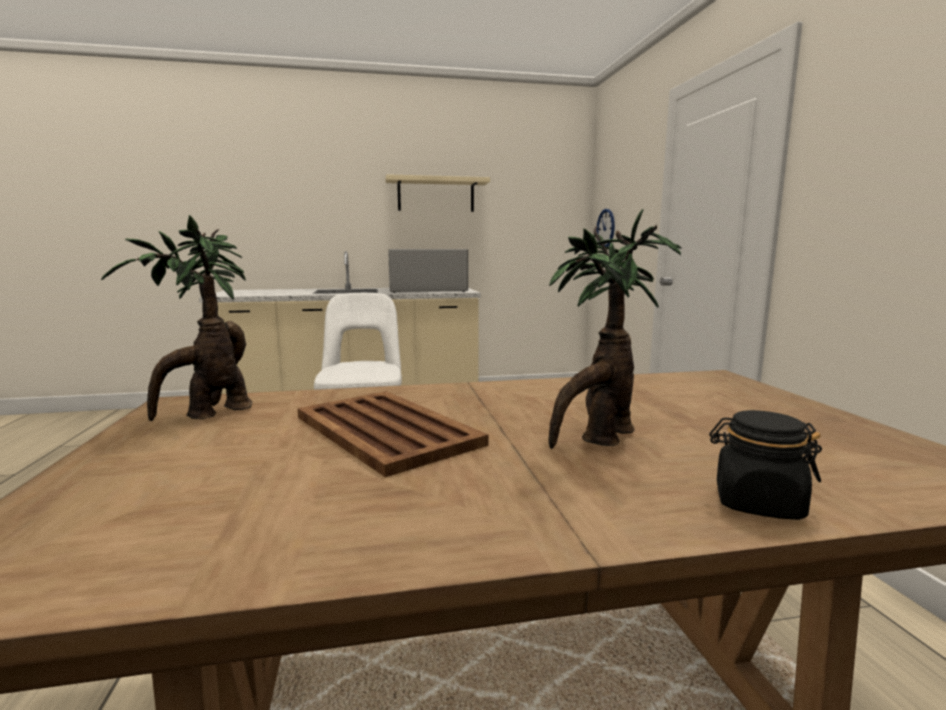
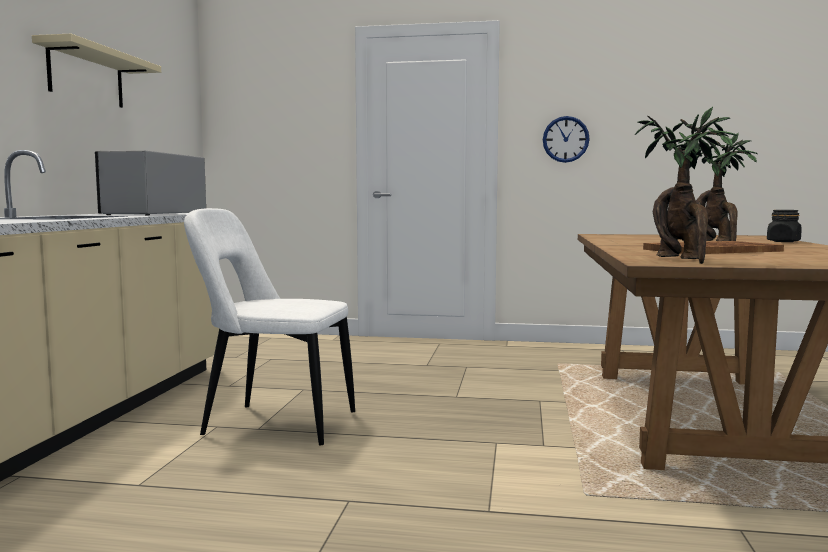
camera: 70 degrees left, 5 degrees down
(605, 228) = (247, 145): wall clock -> wall clock (565, 139)

